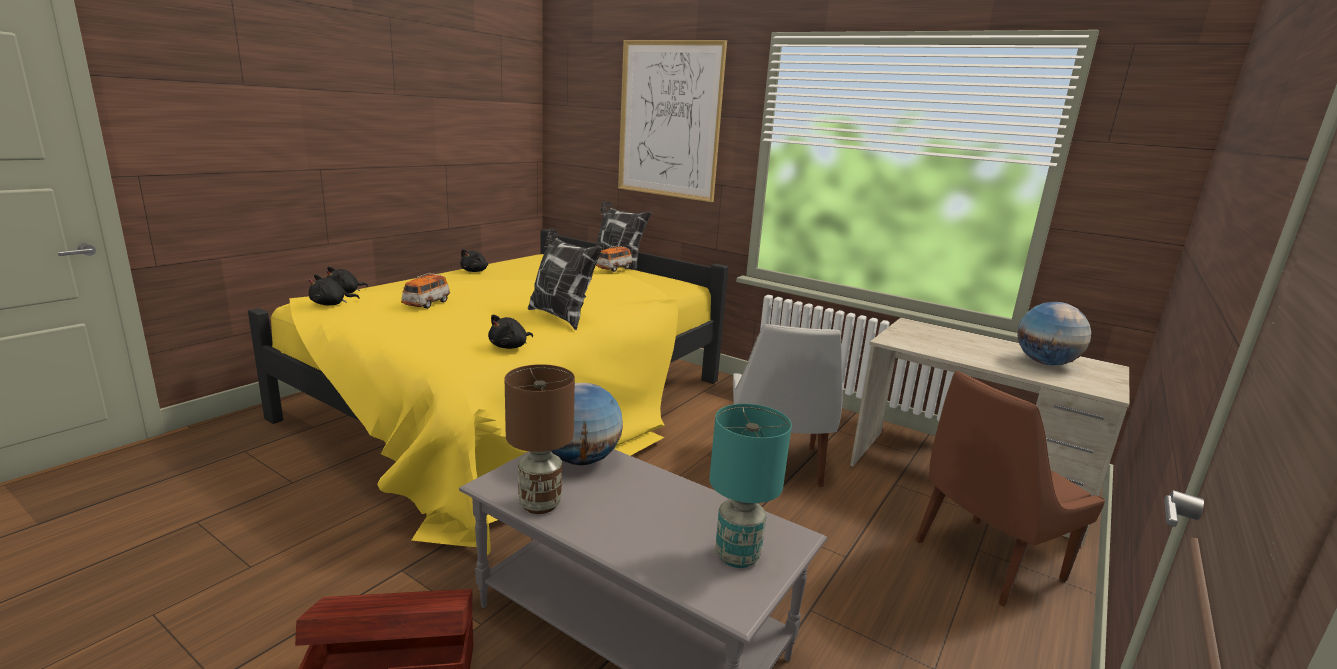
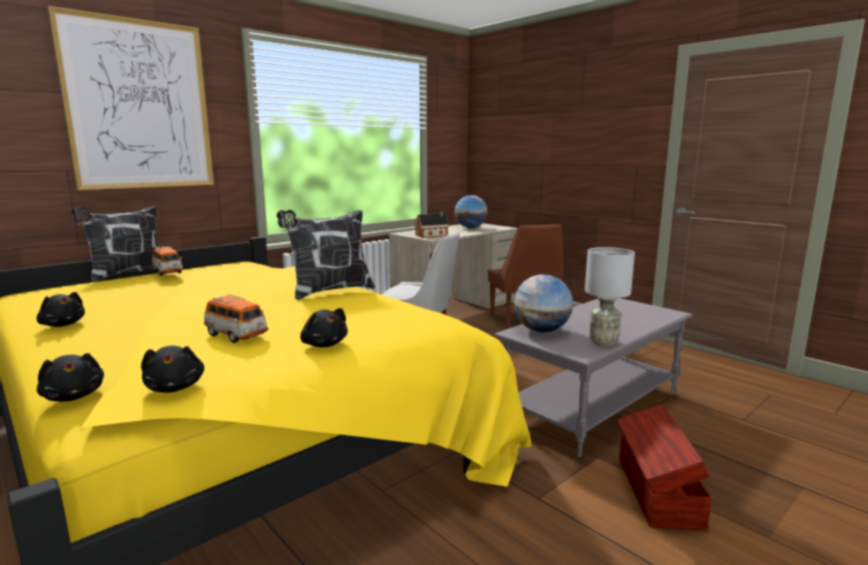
camera: 75 degrees left, 5 degrees down
(510, 346) = (409, 306): black plush toy -> black plush toy (324, 344)
(540, 504) = (602, 341): brown table lamp -> grey table lamp
(738, 556) = (634, 308): turquoise table lamp -> none
(918, 340) = (432, 235): none -> toy house

